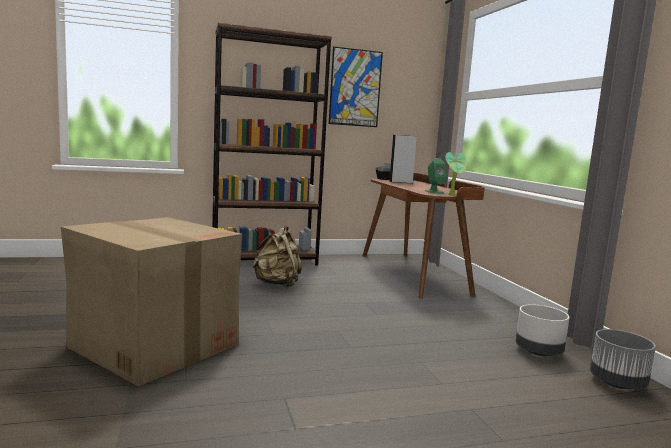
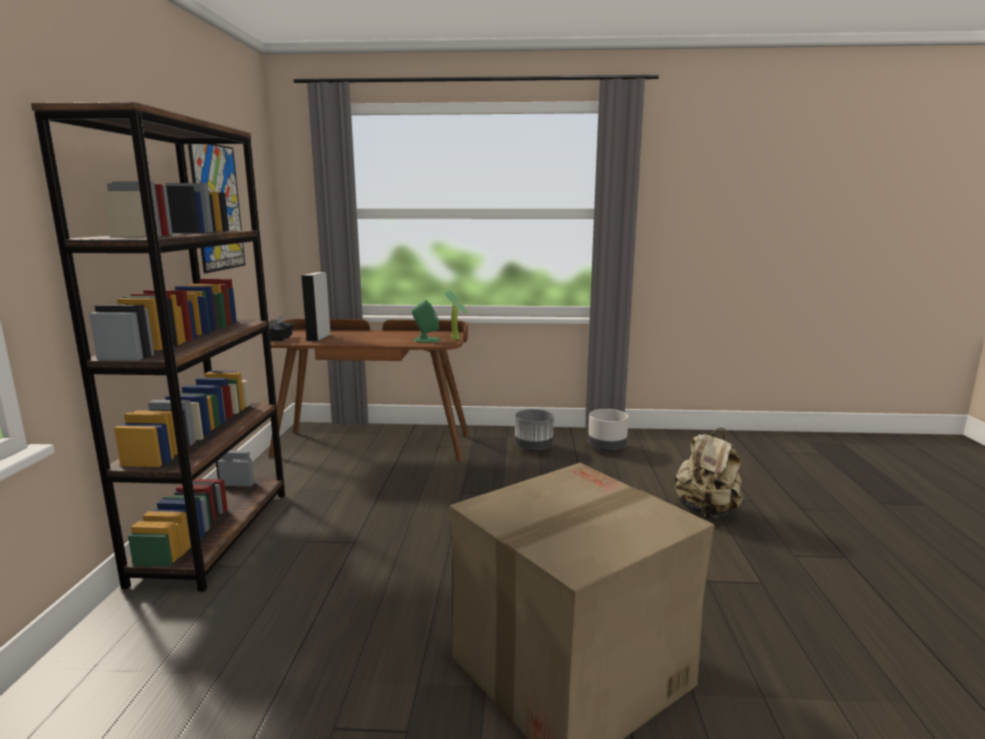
camera: 70 degrees left, 5 degrees up
(277, 284) = (354, 540): beige backpack -> beige backpack (706, 511)
(616, 383) = (660, 440): grey planter -> grey planter (533, 448)

